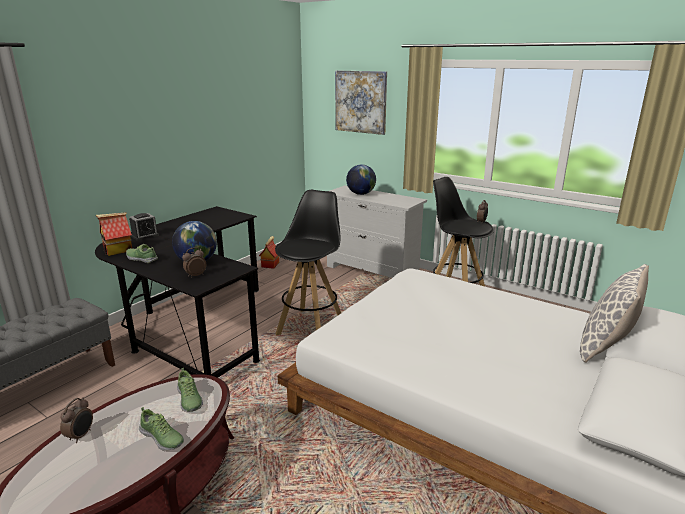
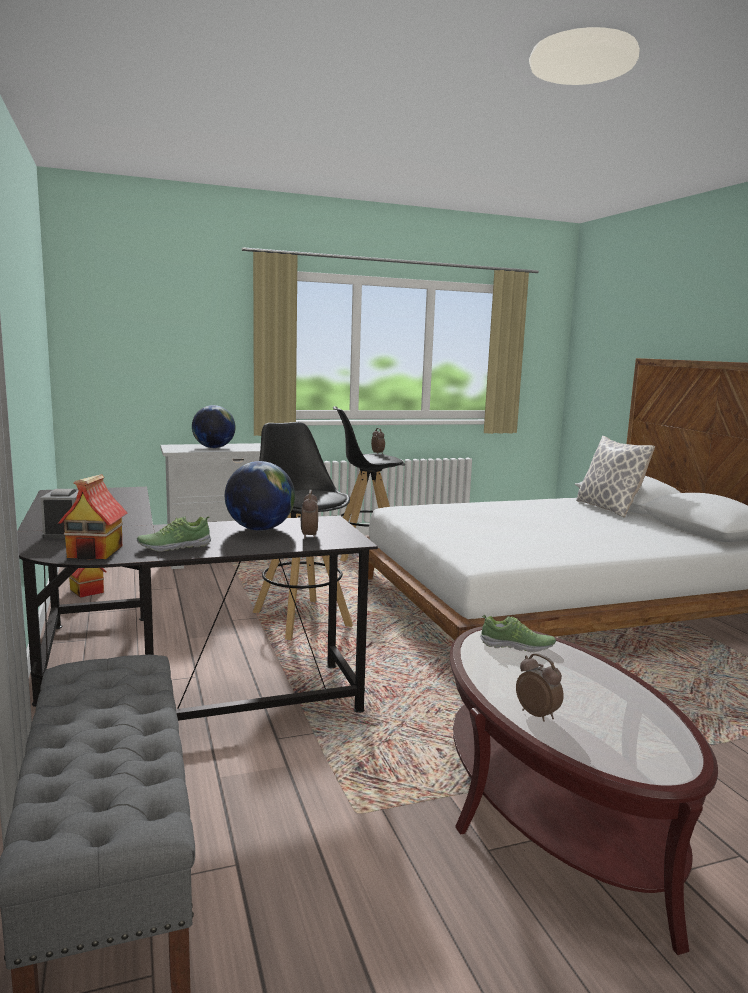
camera: 55 degrees left, 10 degrees down
(162, 438) = (586, 671): shoe -> none
(361, 102) = (168, 322): picture -> none

